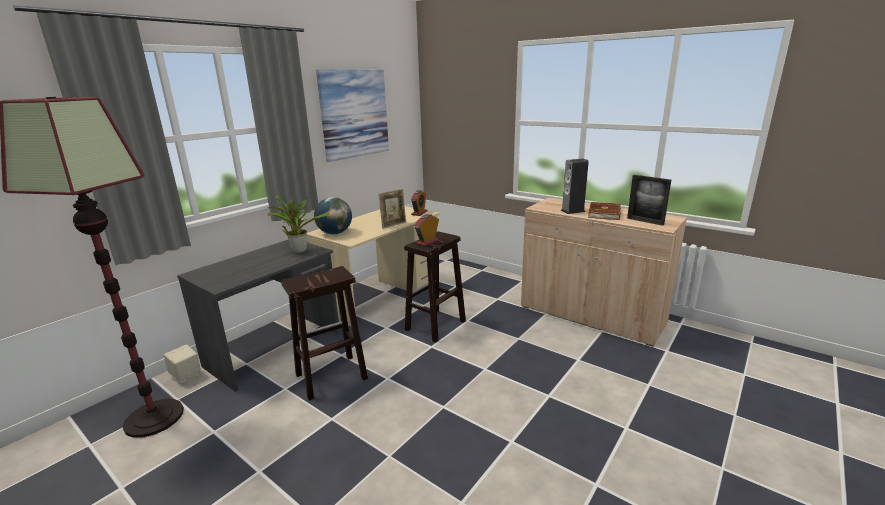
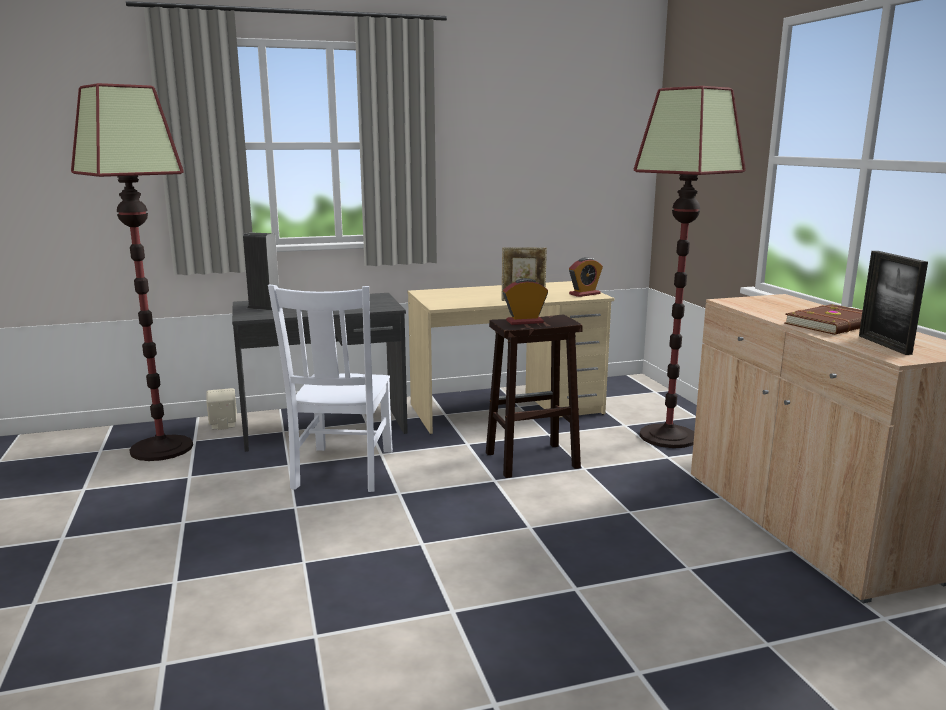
camera: 35 degrees right, 5 degrees down
(298, 250) = (371, 303): potted plant -> none
(330, 377) = (342, 470): brown stool -> white chair
(334, 233) = (438, 295): globe -> none
(354, 113) = (525, 137): picture -> none
(484, 286) = (669, 437): none -> floor lamp
(572, 211) = (780, 313): speaker -> speaker (264, 307)

